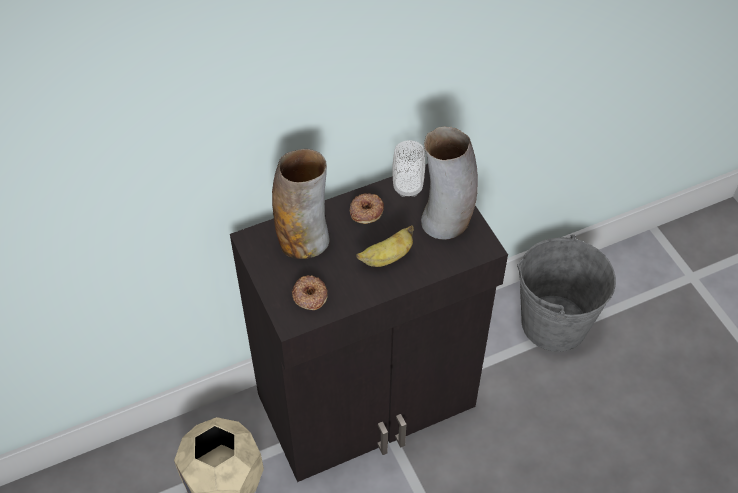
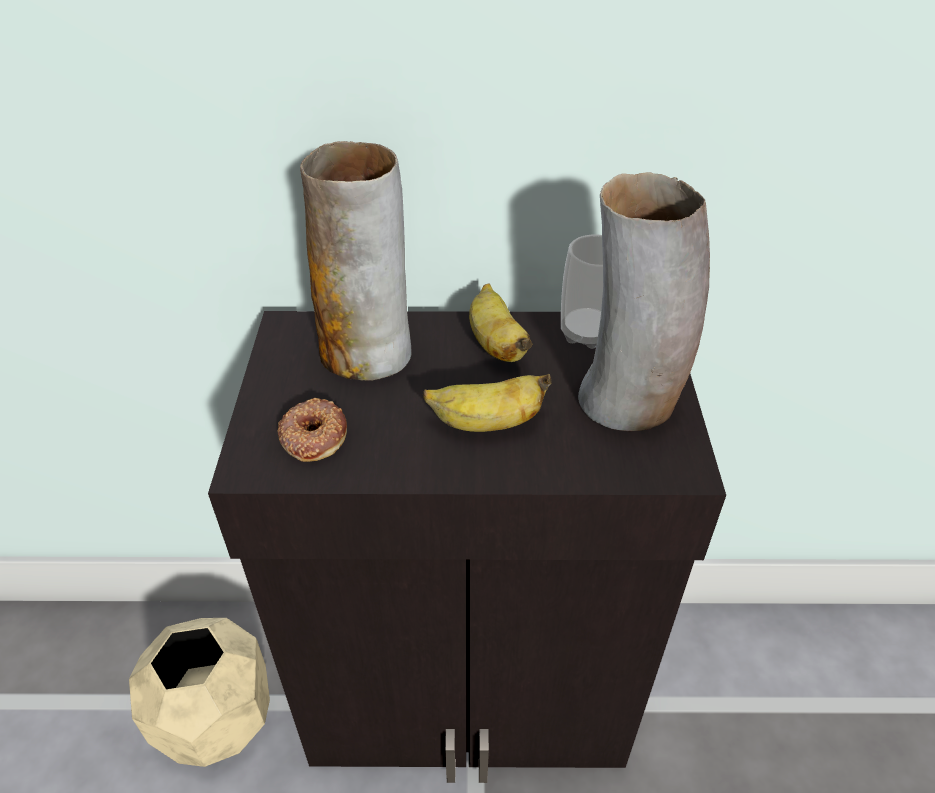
camera: 25 degrees right, 10 degrees down
(366, 210) = (496, 344): donut -> banana
(554, 323) = (801, 687): grey bucket -> none

